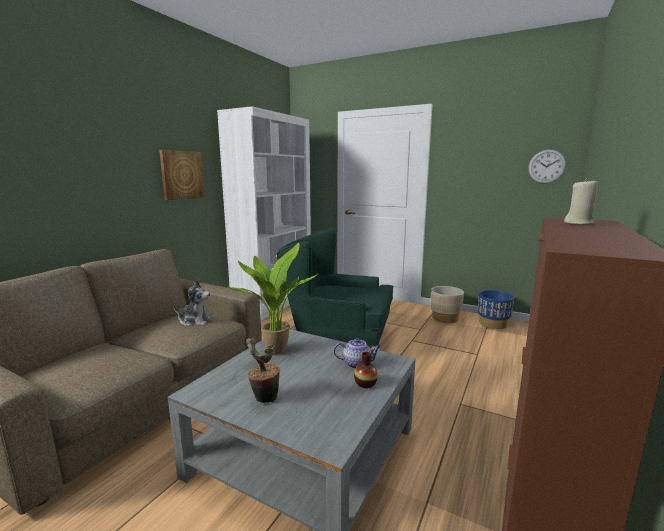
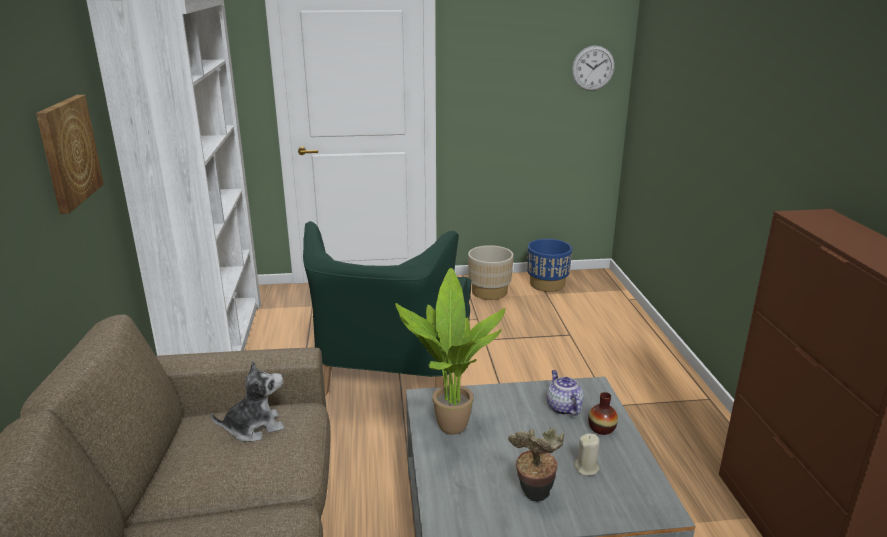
camera: 35 degrees left, 10 degrees up
(337, 339) = (392, 371): green armchair -> green armchair turned 60 degrees counterclockwise
(357, 364) = (562, 407): teapot -> teapot turned 75 degrees counterclockwise
(579, 223) = (829, 225): beige candle -> beige candle (586, 468)

